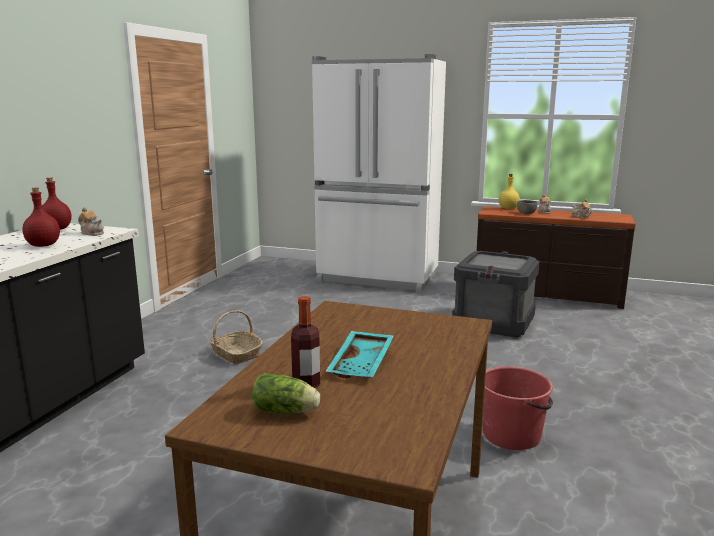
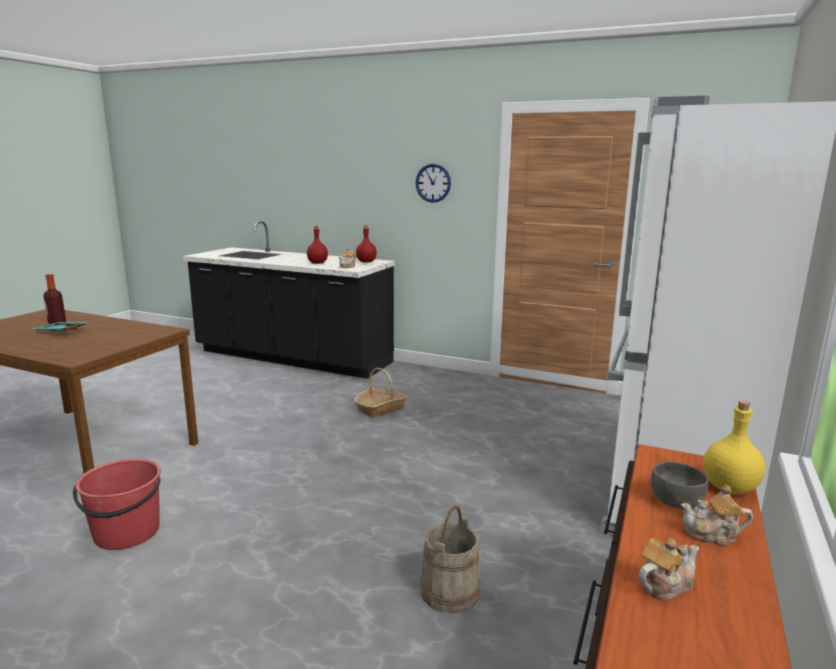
camera: 95 degrees right, 0 degrees up
(78, 112) = (433, 183): none -> wall clock
(287, 411) = (35, 320): lettuce -> none
(494, 322) = (450, 592): crate -> beige bucket

